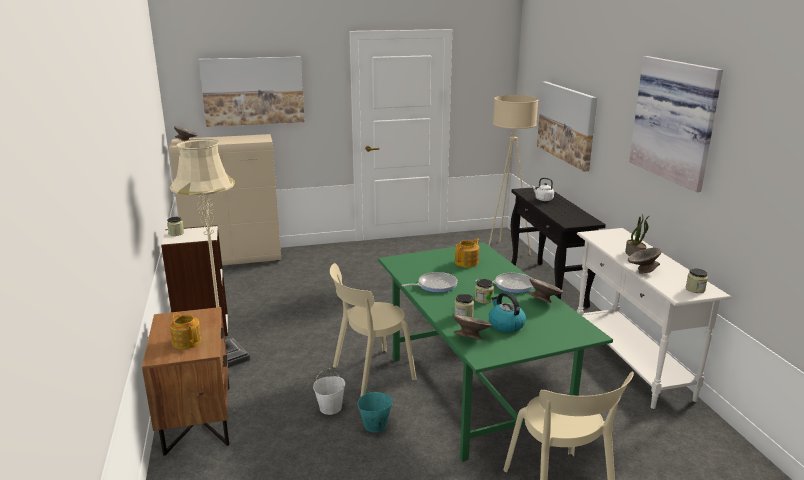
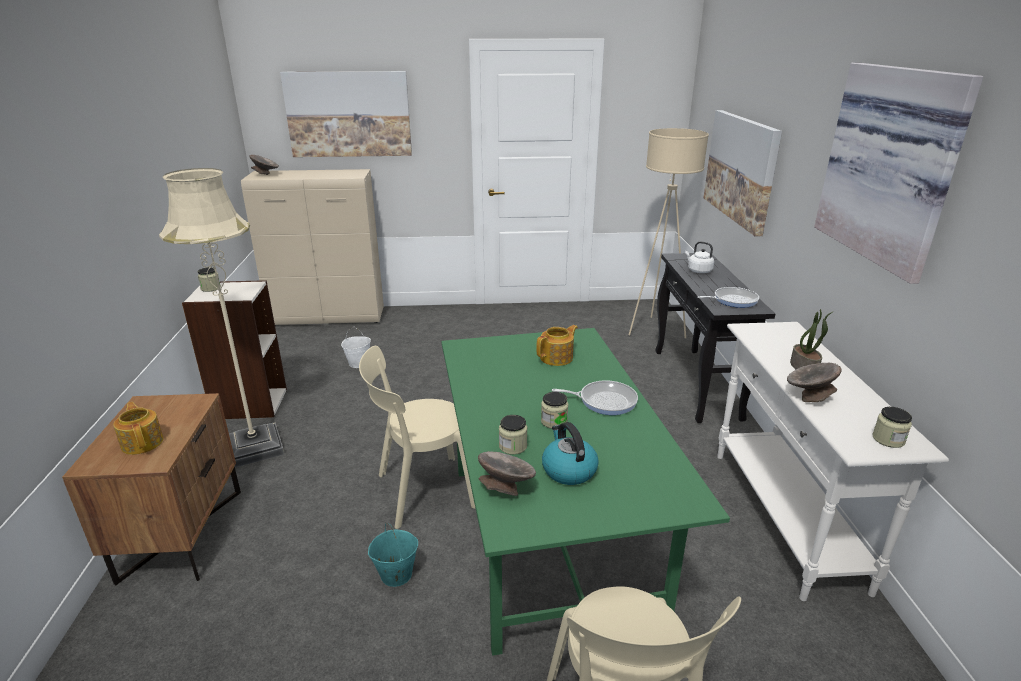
camera: 10 degrees right, 5 degrees up
(330, 407) = (350, 538): white bucket -> white bucket (359, 363)
(435, 285) = (495, 391): frying pan -> frying pan (732, 300)
(544, 300) = (643, 432): grey bowl -> none

